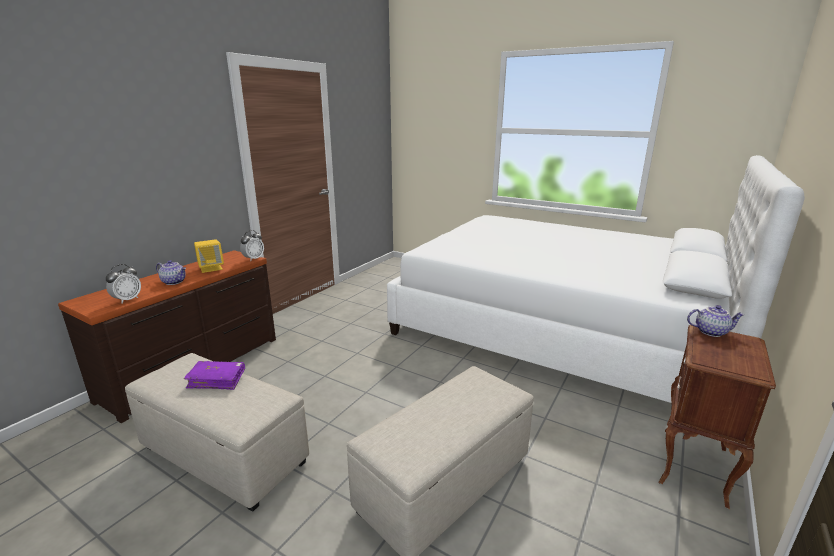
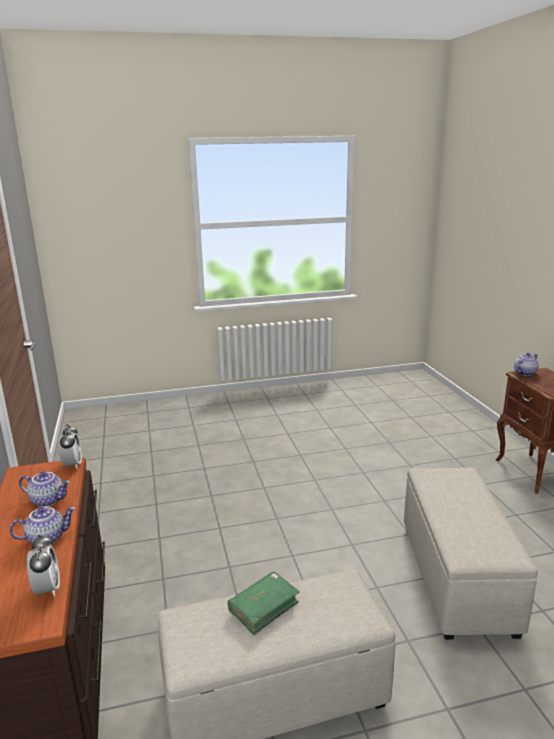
camera: 45 degrees left, 0 degrees up
(211, 268) = (48, 500): yellow speaker -> teapot
(217, 380) = (263, 608): purple book -> green book
(558, 329) = (340, 420): white bed -> none

